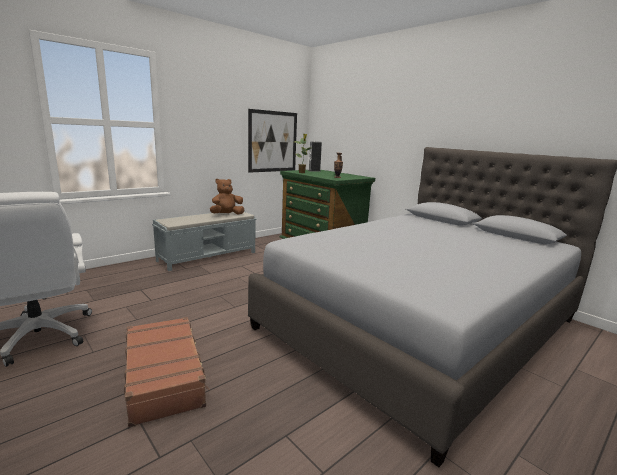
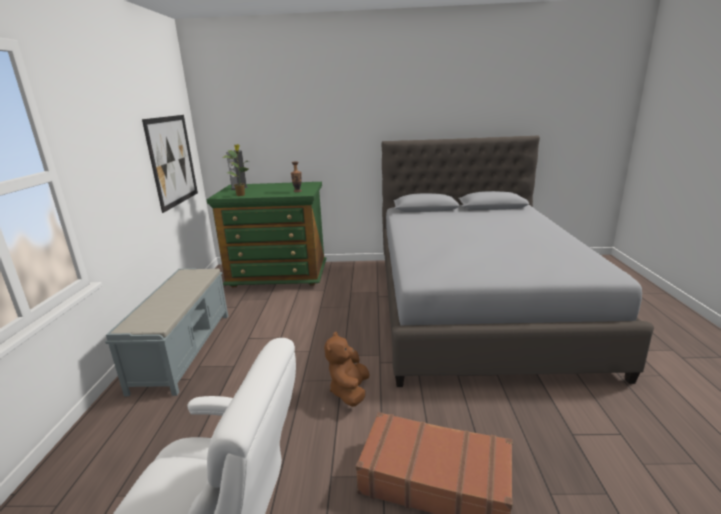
camera: 45 degrees left, 5 degrees up
(226, 215) = (189, 282): brown plush toy -> brown plush toy (349, 391)

